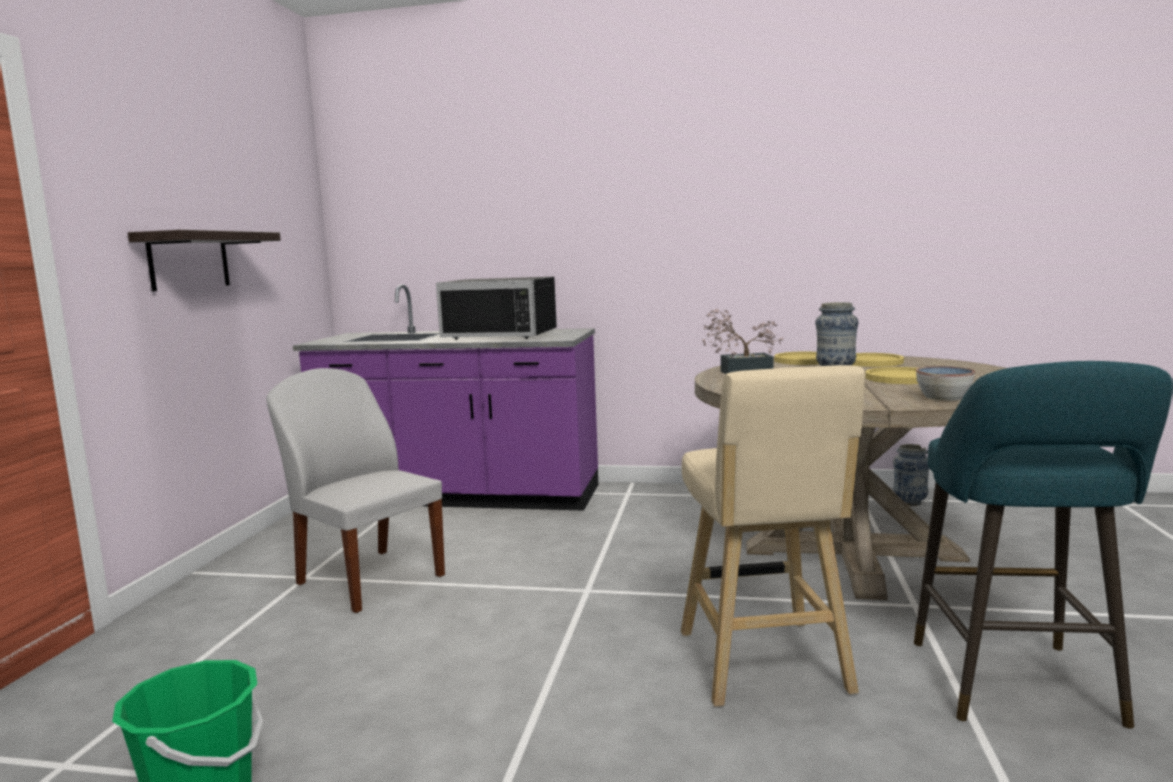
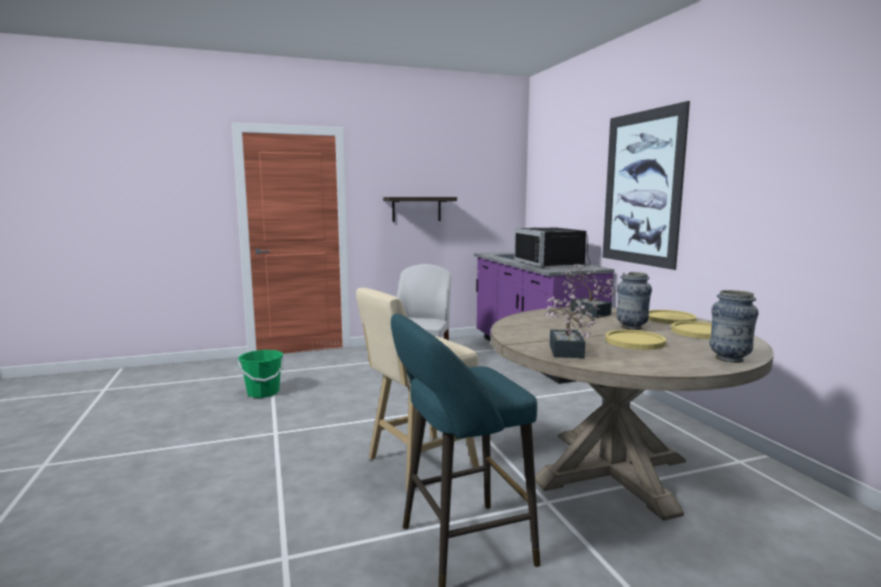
camera: 60 degrees right, 0 degrees up
(629, 212) = (641, 188): none -> picture
(910, 502) = (770, 483): vase -> vase (729, 359)
(943, 398) = (566, 353): bowl -> potted plant

